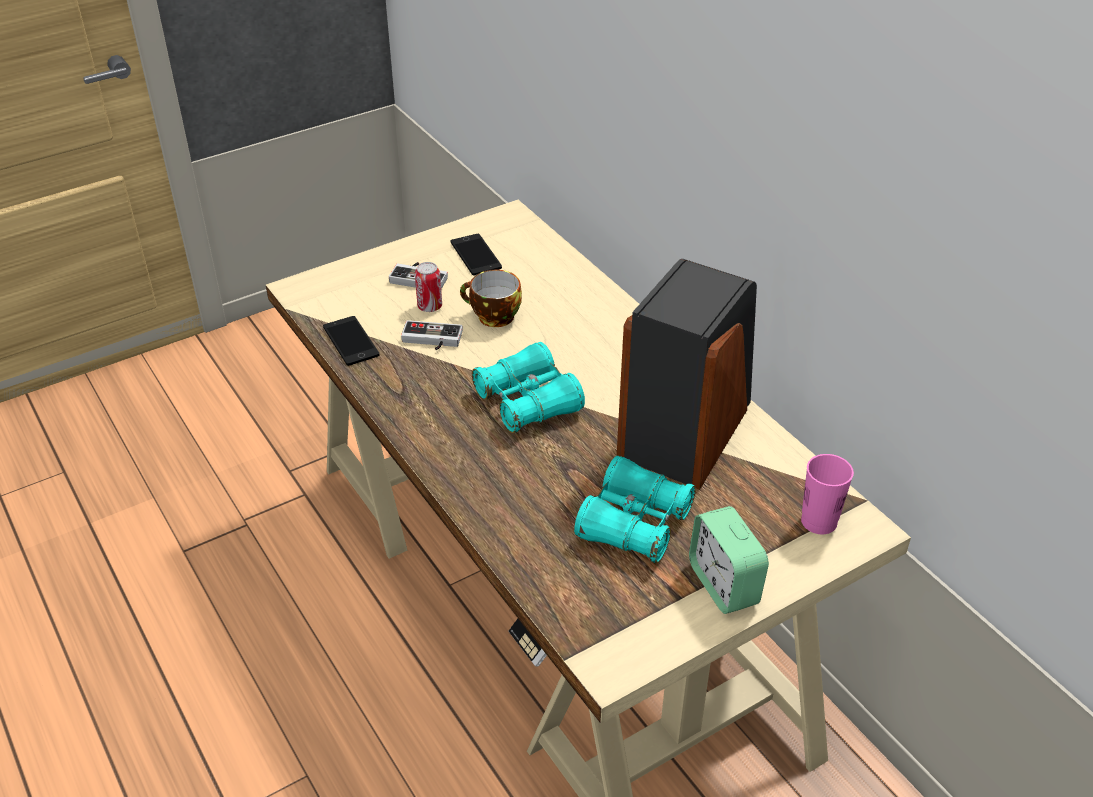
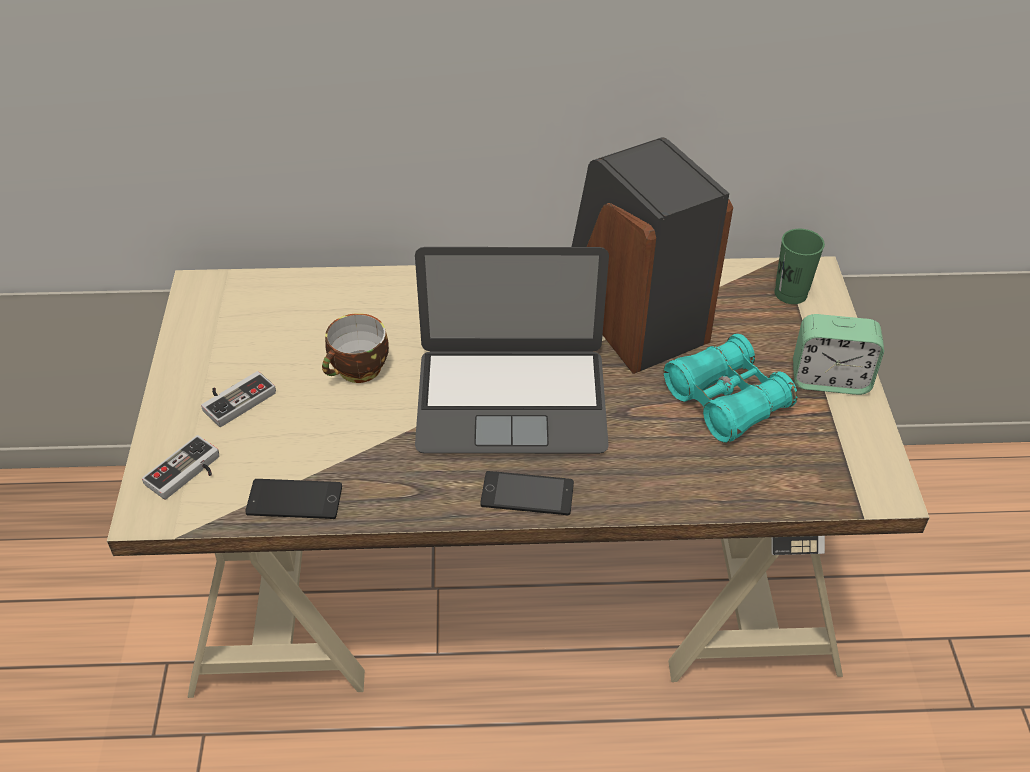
camera: 60 degrees left, 5 degrees up
(430, 307) = (295, 411): can -> none
(431, 340) = (354, 433): game controller -> game controller (187, 474)
(475, 255) = (241, 340): phone -> phone (527, 494)
(528, 402) = (511, 400): turquoise binoculars -> laptop
(819, 521) = (790, 293): pink cup -> green cup

